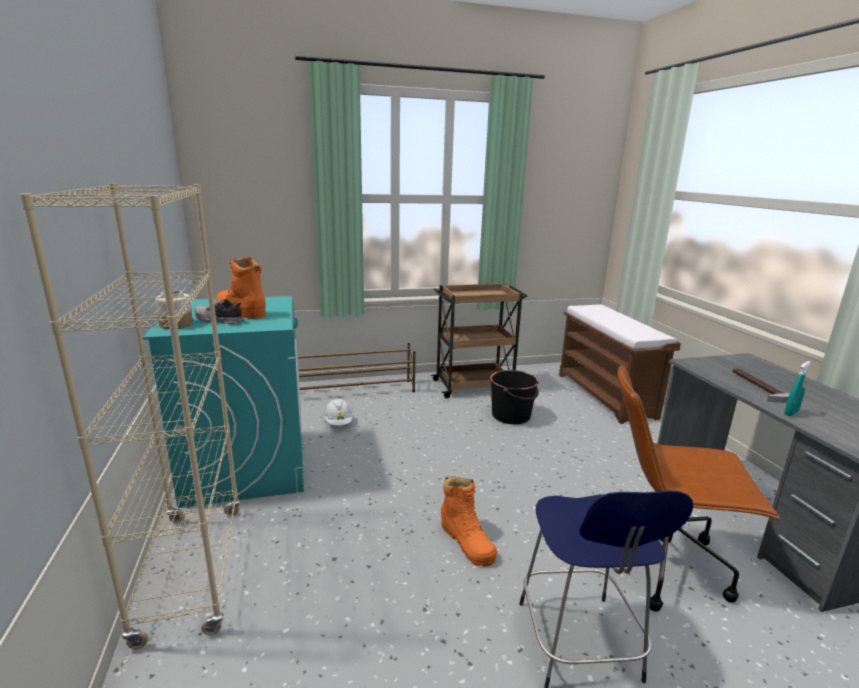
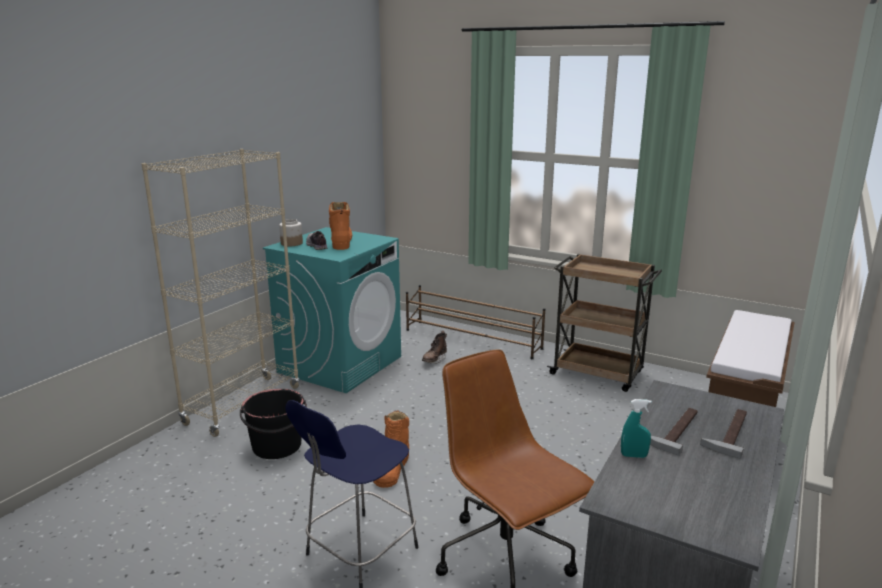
camera: 45 degrees right, 0 degrees up
(338, 422) = (434, 360): white hard hat -> brown boot
(511, 415) = (587, 410): black bucket -> black bucket (277, 447)
(771, 376) = (728, 432): none -> hammer

